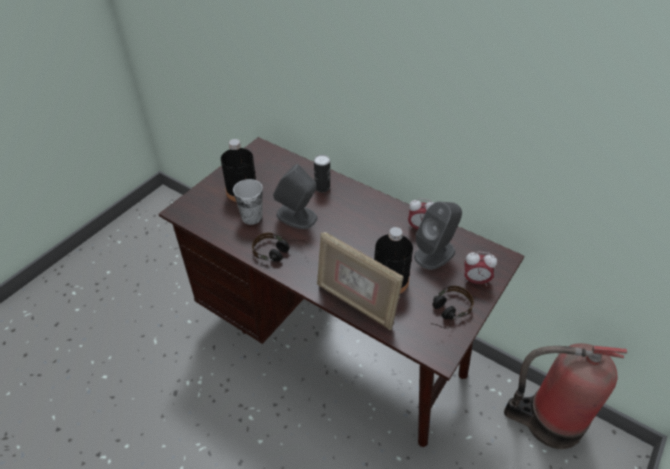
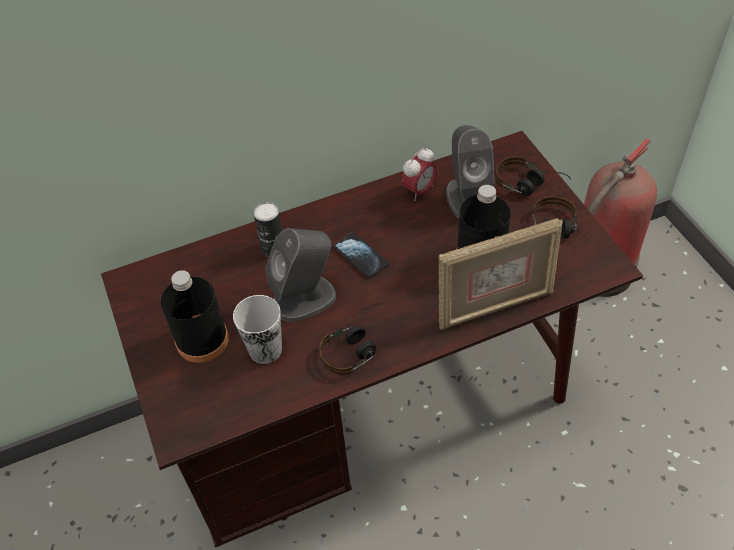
camera: 55 degrees left, 5 degrees up
(346, 225) = (361, 256): none -> phone
(475, 280) = (530, 186): alarm clock -> headphones

